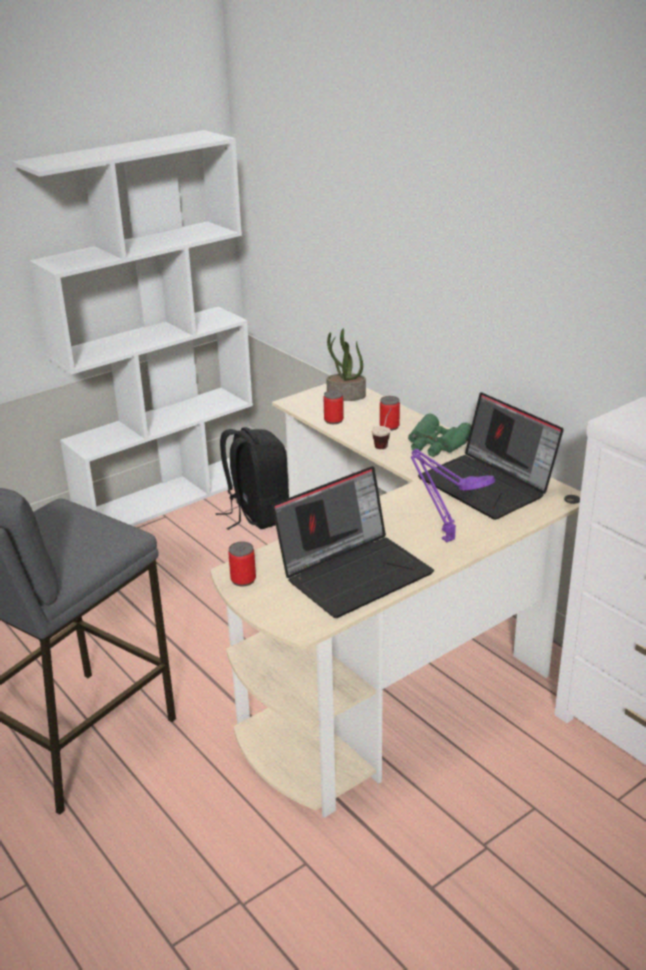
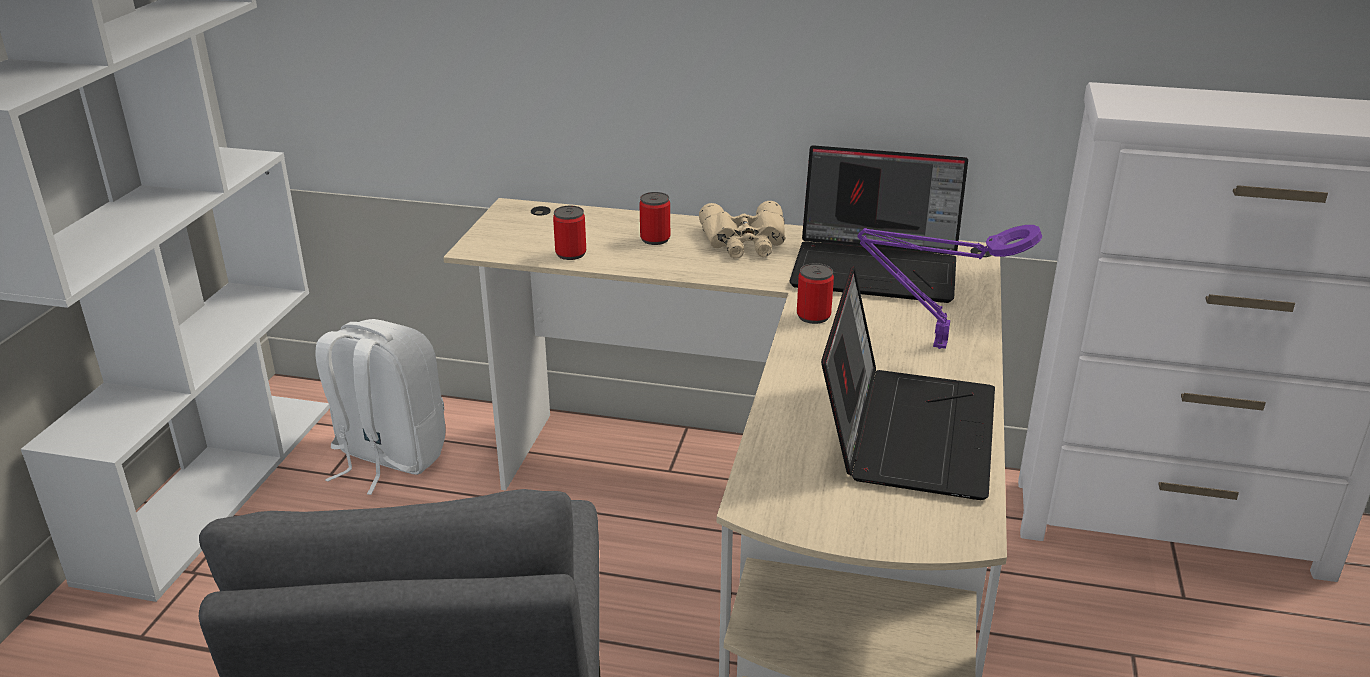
camera: 40 degrees left, 0 degrees up
(243, 580) = (787, 508): can -> can (813, 316)
(256, 515) = (387, 457): black backpack -> white backpack
(345, 396) = (540, 219): potted plant -> none
(384, 443) = (681, 261): cup -> none
(436, 444) = (745, 242): green binoculars -> beige binoculars

